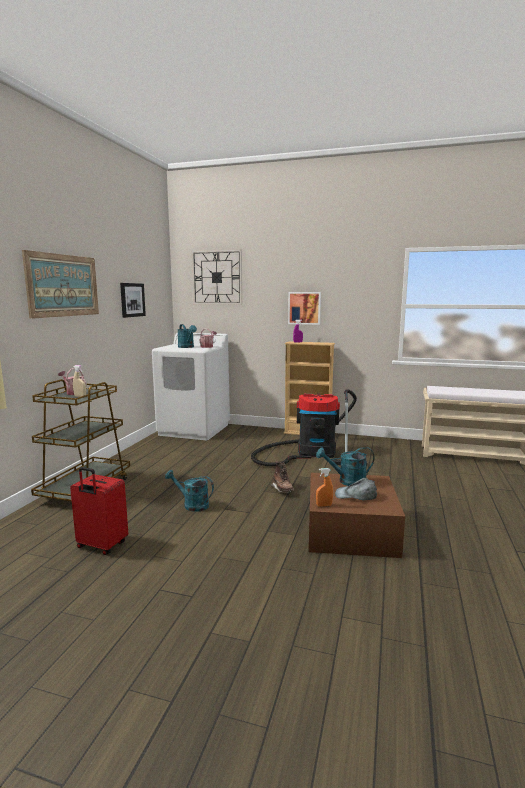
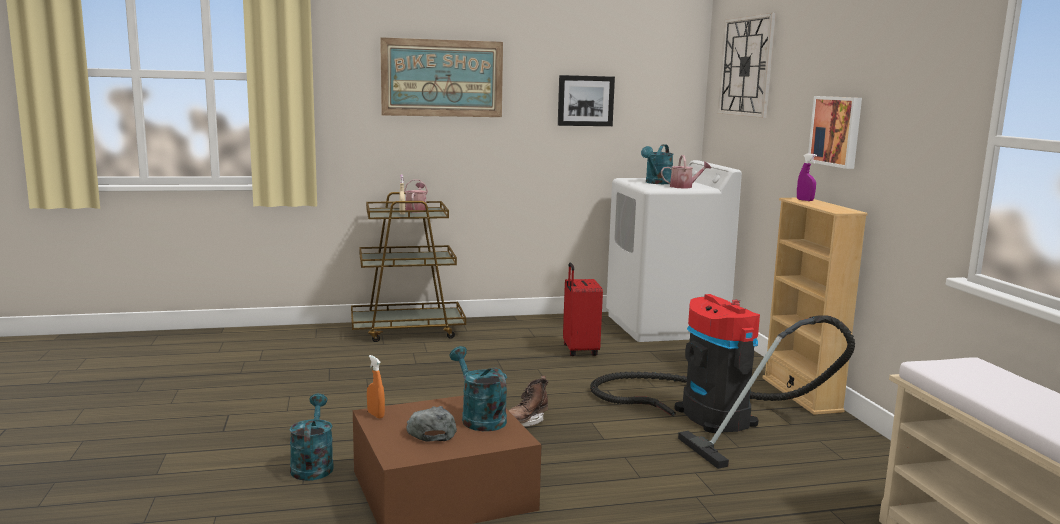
camera: 60 degrees right, 0 degrees up
(101, 546) = (293, 371): red suitcase -> red suitcase (579, 351)
(192, 505) = (420, 383): turquoise watering can -> turquoise watering can (312, 465)

